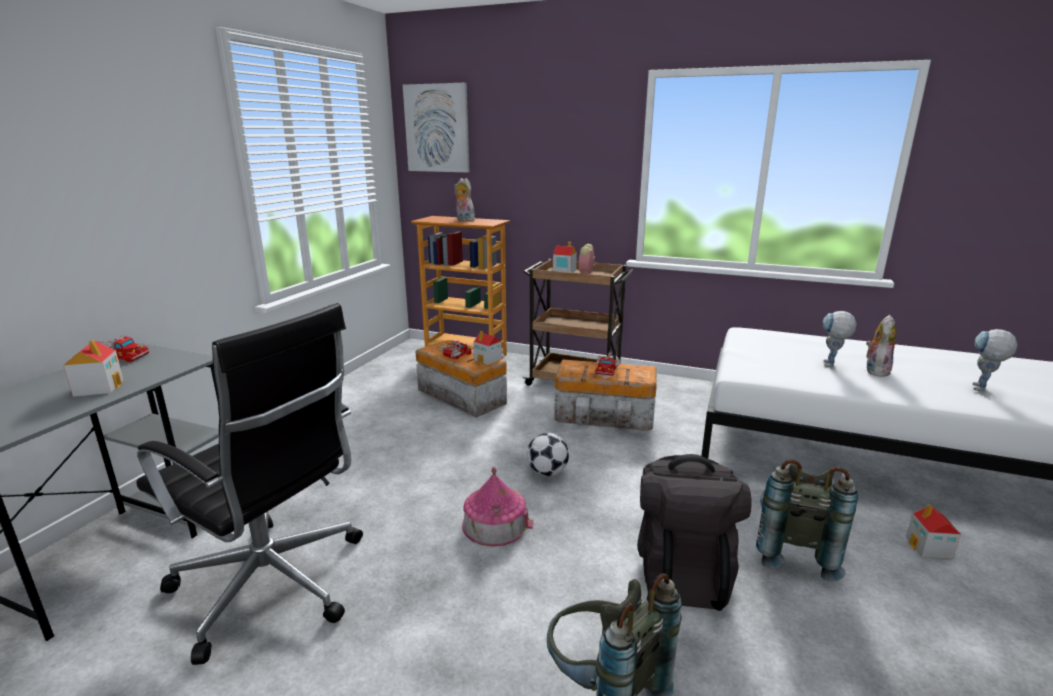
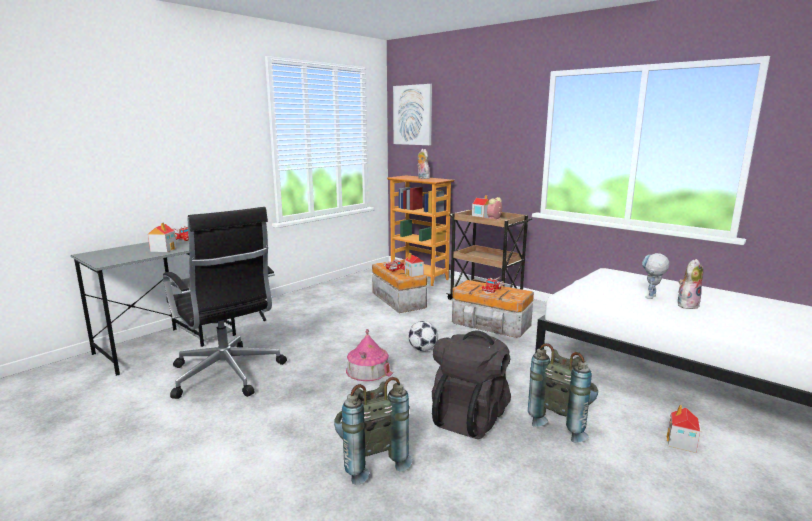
camera: 20 degrees right, 5 degrees down
(981, 390) = (766, 326): toy robot -> none

